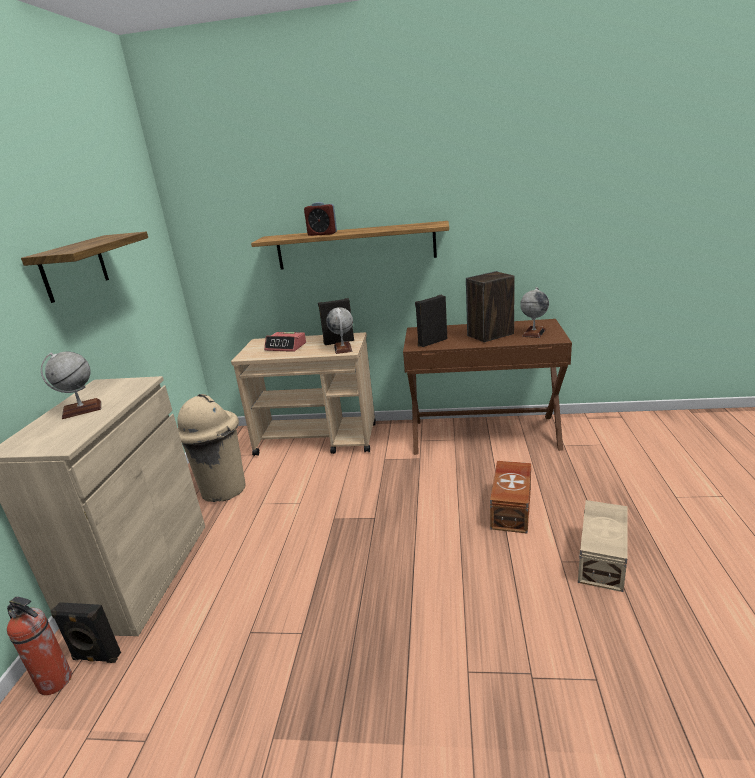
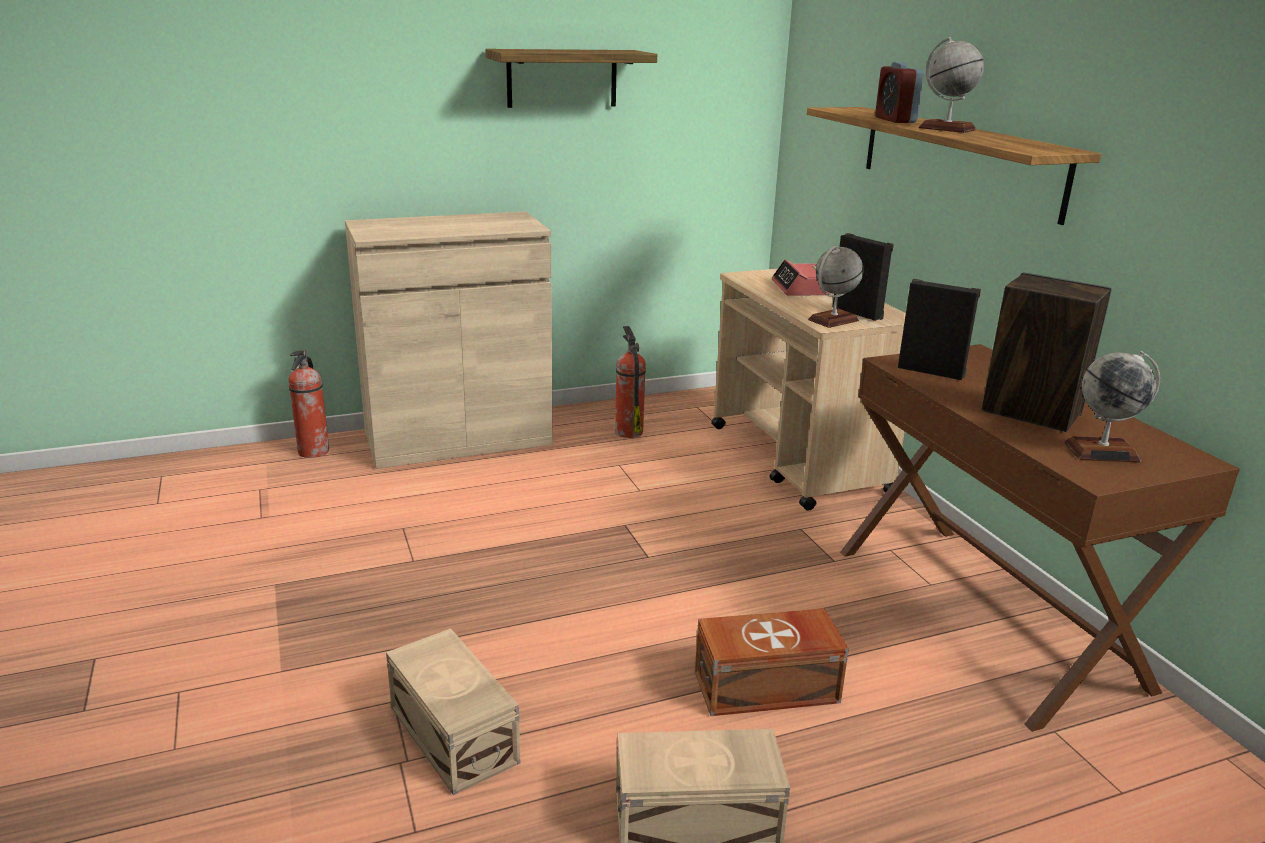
camera: 60 degrees right, 0 degrees up
(81, 410) = (449, 223): globe -> globe (946, 129)
(96, 657) = (344, 459): black speaker -> none
(223, 489) = (628, 431): beige trash can -> fire extinguisher
(514, 645) = (452, 737): none -> beige storage box

